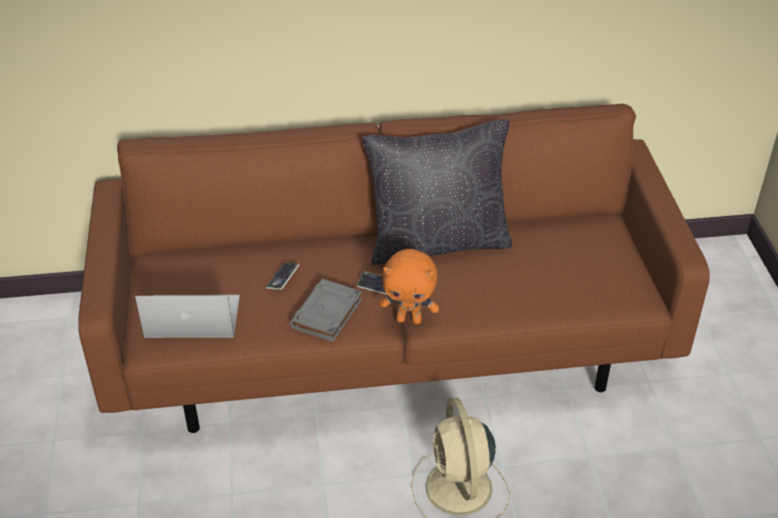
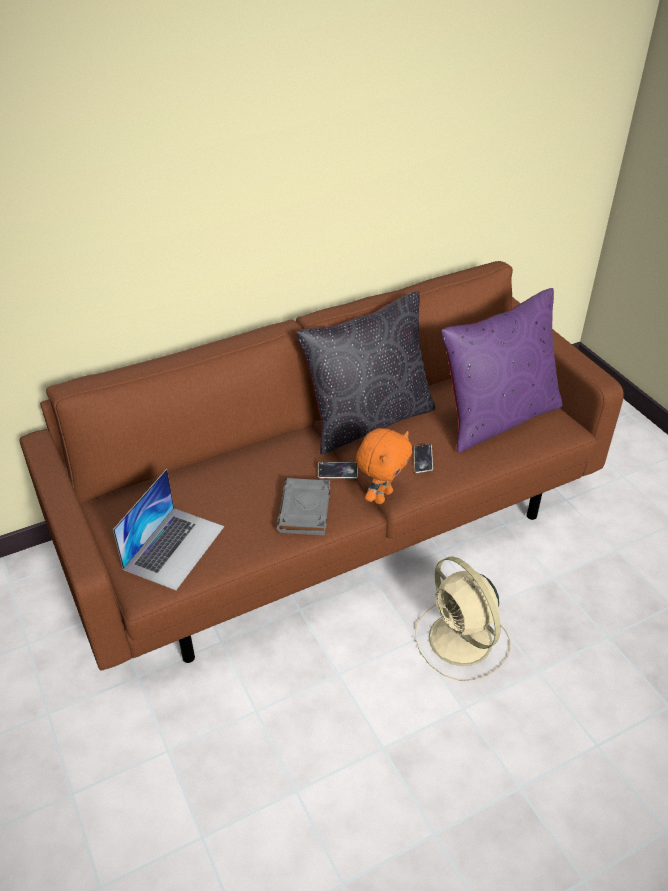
camera: 20 degrees left, 0 degrees up
(192, 316) = (174, 547): laptop -> laptop turned 135 degrees clockwise
(282, 278) = (245, 487): phone -> phone (423, 460)
(409, 319) = (381, 496): orange plush toy -> orange plush toy turned 45 degrees counterclockwise
(571, 271) = (497, 418): none -> purple pillow

